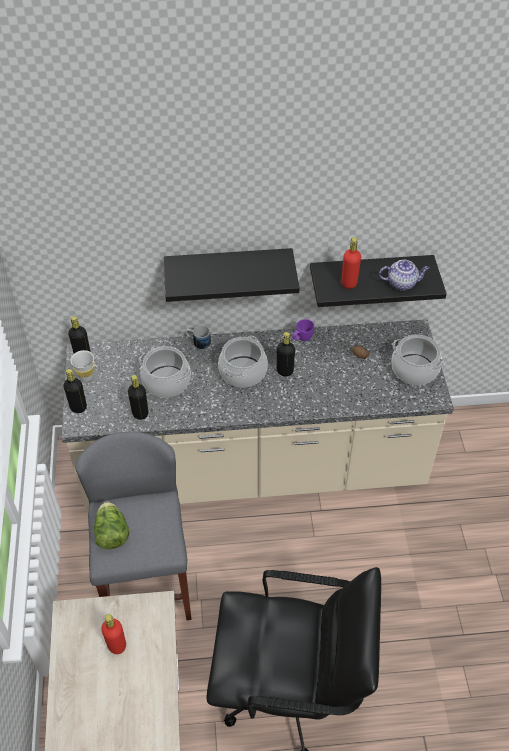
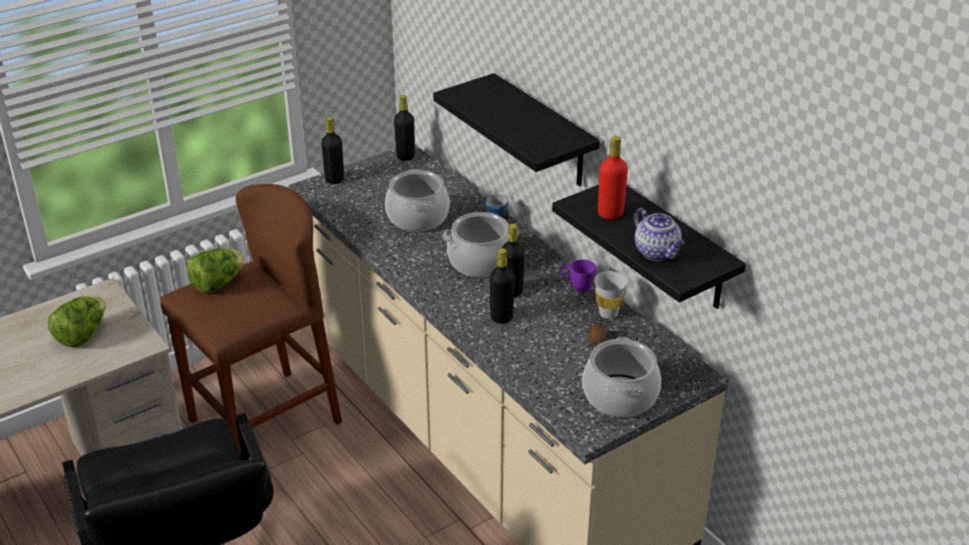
camera: 60 degrees right, 15 degrees down
(86, 377) = (378, 169): white cup -> white cup (608, 313)
(117, 645) = (82, 335): red bottle -> lettuce
(140, 413) = (358, 217): black bottle -> black bottle (501, 317)
(147, 583) = (264, 421): grey stool -> brown stool

